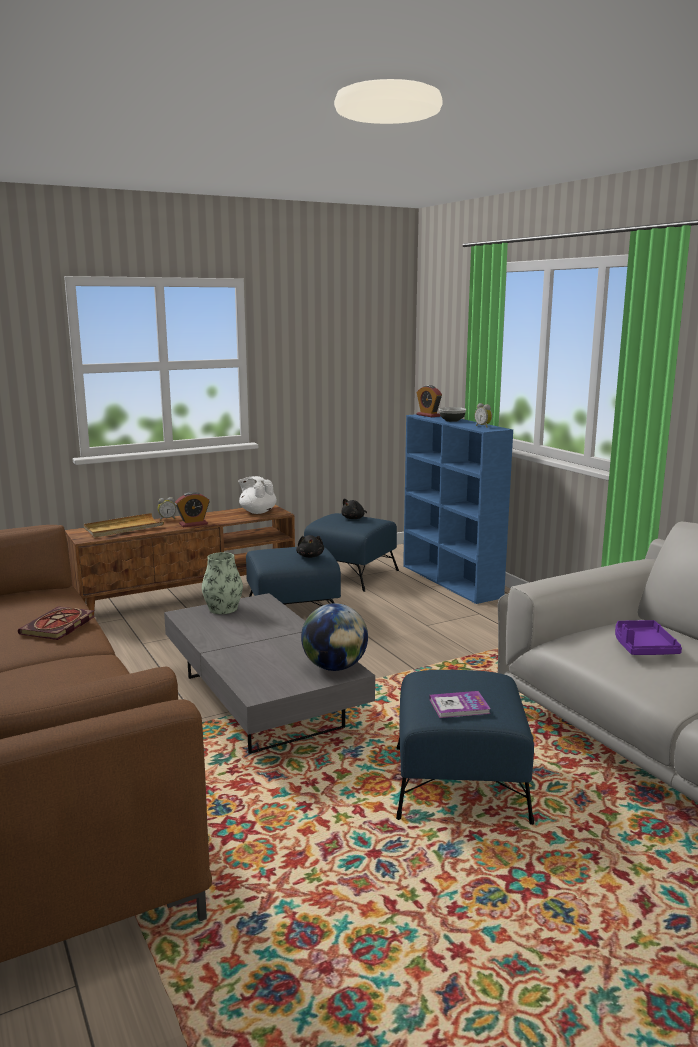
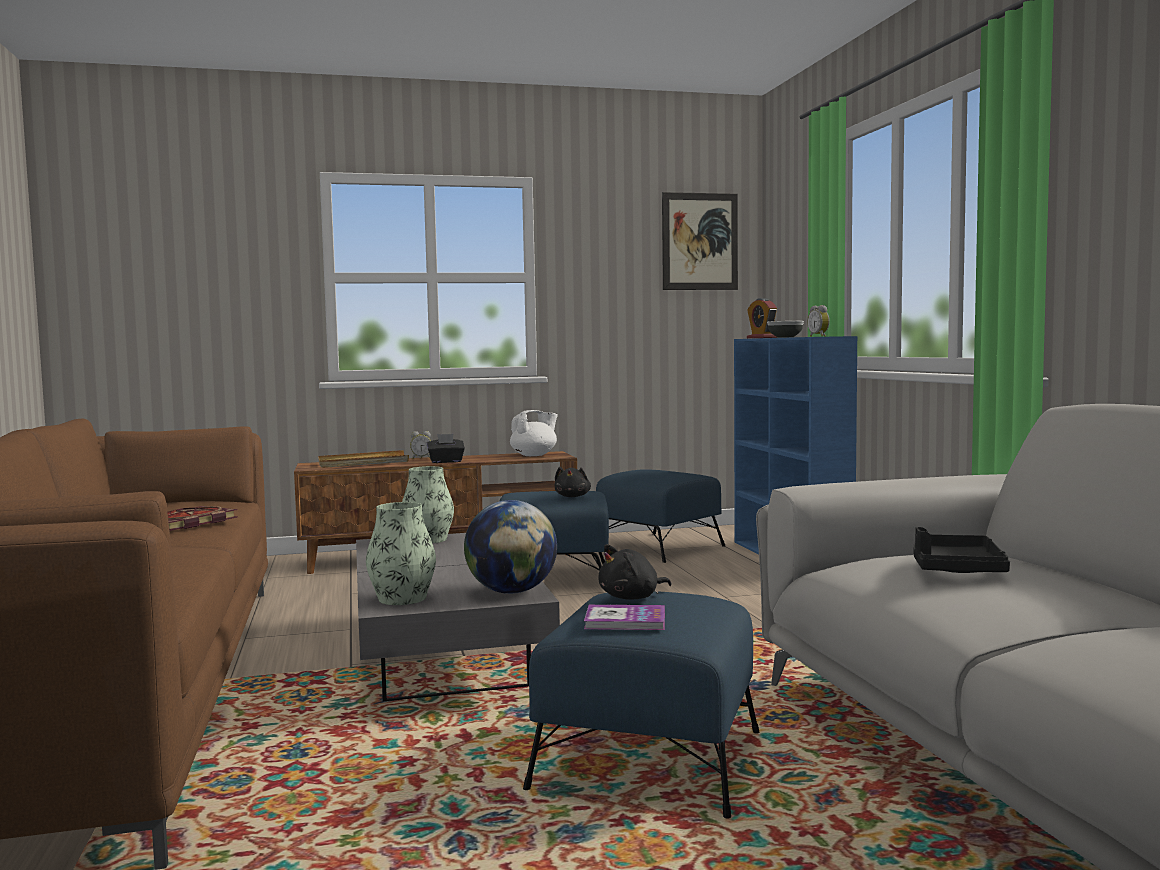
camera: 15 degrees right, 10 degrees down
(193, 524) = (446, 461): alarm clock -> black tissue box
(257, 512) = (534, 455): white teapot -> white teapot turned 90 degrees clockwise
(261, 682) = (402, 598): none -> vase
(354, 518) = (663, 472): black plush toy -> black plush toy (632, 598)
(371, 329) = (700, 241): none -> picture
(642, 647) = (955, 569): purple tray -> black tray

